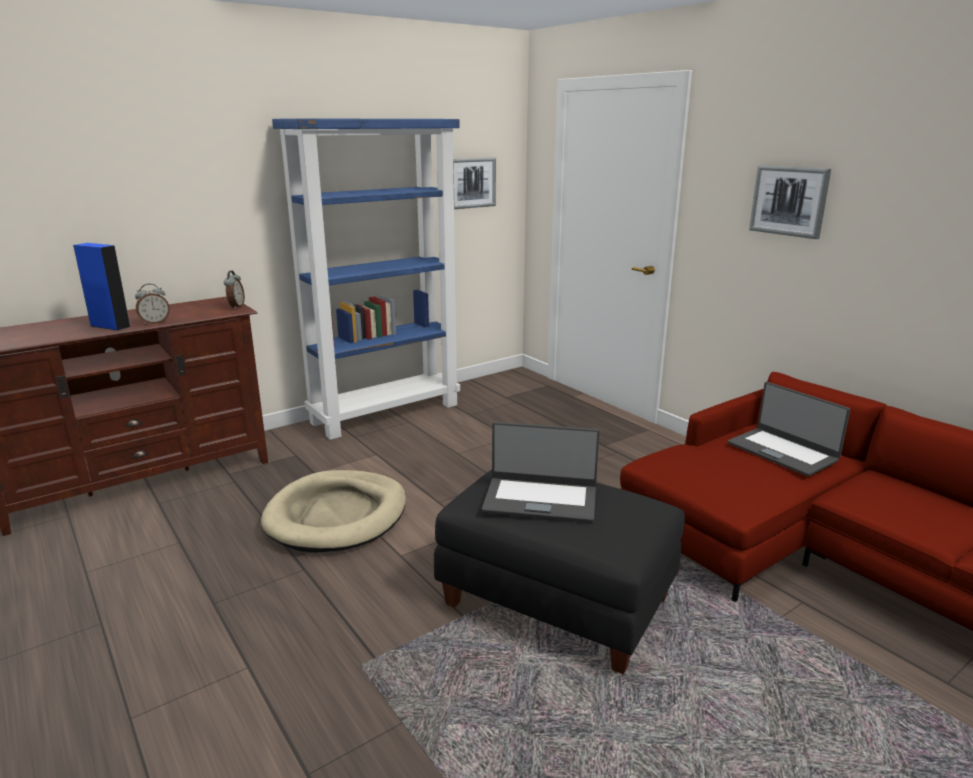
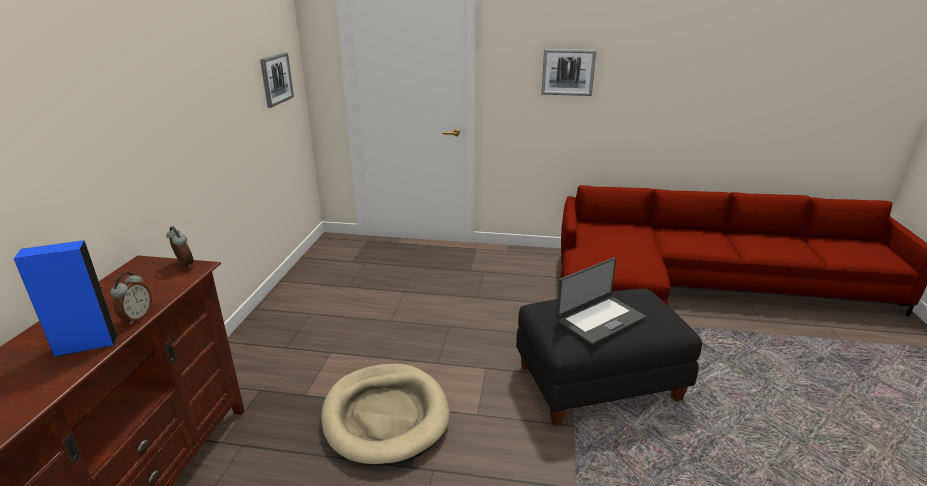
camera: 45 degrees left, 5 degrees up
(386, 413) = (278, 315): blue bookcase -> none
(782, 451) = (620, 233): laptop -> none

